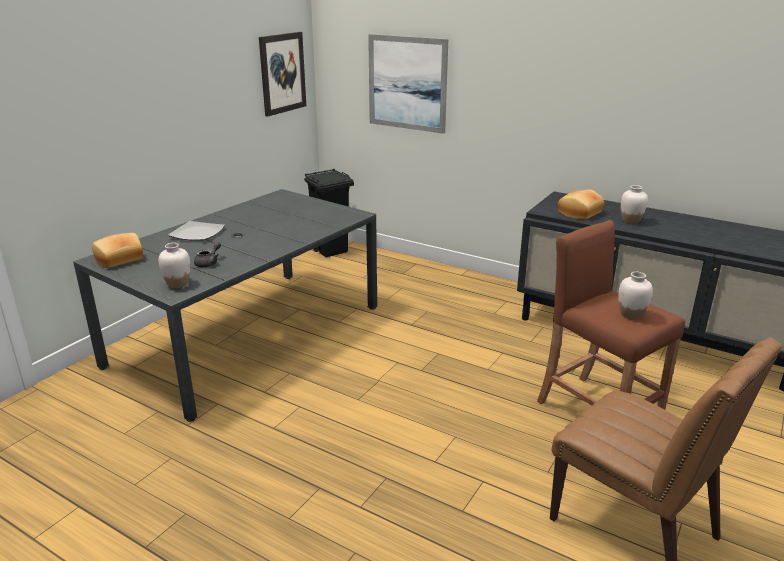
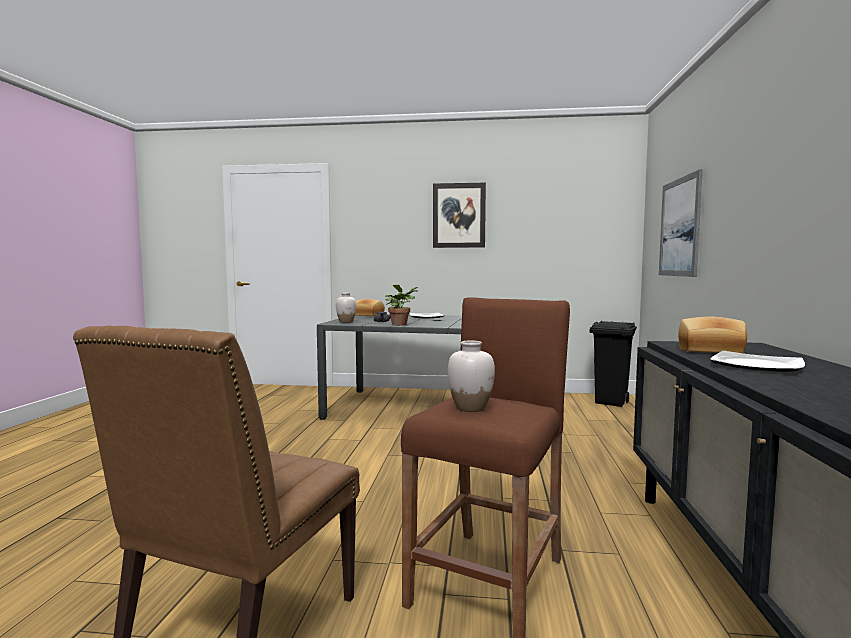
camera: 65 degrees right, 20 degrees down
(251, 260) = (400, 324): none -> potted plant
(282, 73) = (594, 229): picture -> picture (459, 215)
(630, 221) = (755, 365): white vase -> plate

